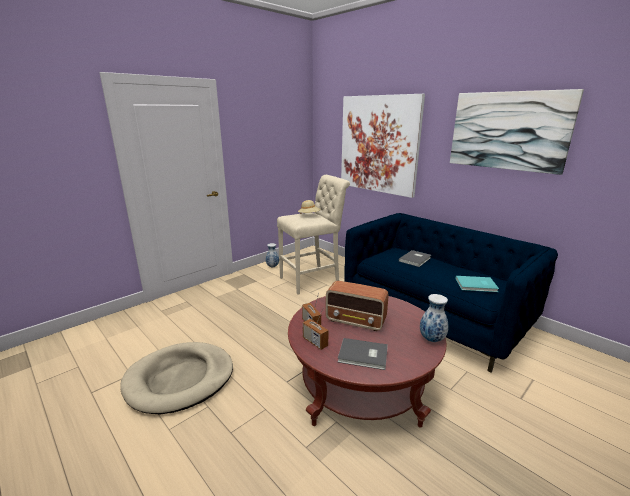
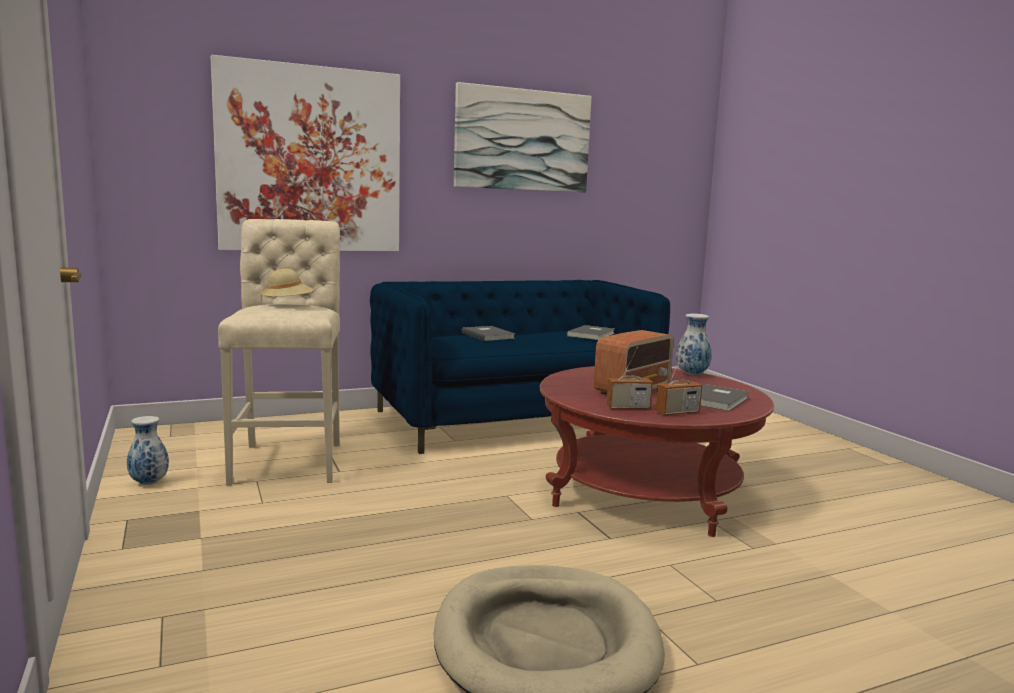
camera: 70 degrees left, 10 degrees down
(477, 285) = (592, 334): turquoise book -> grey book

